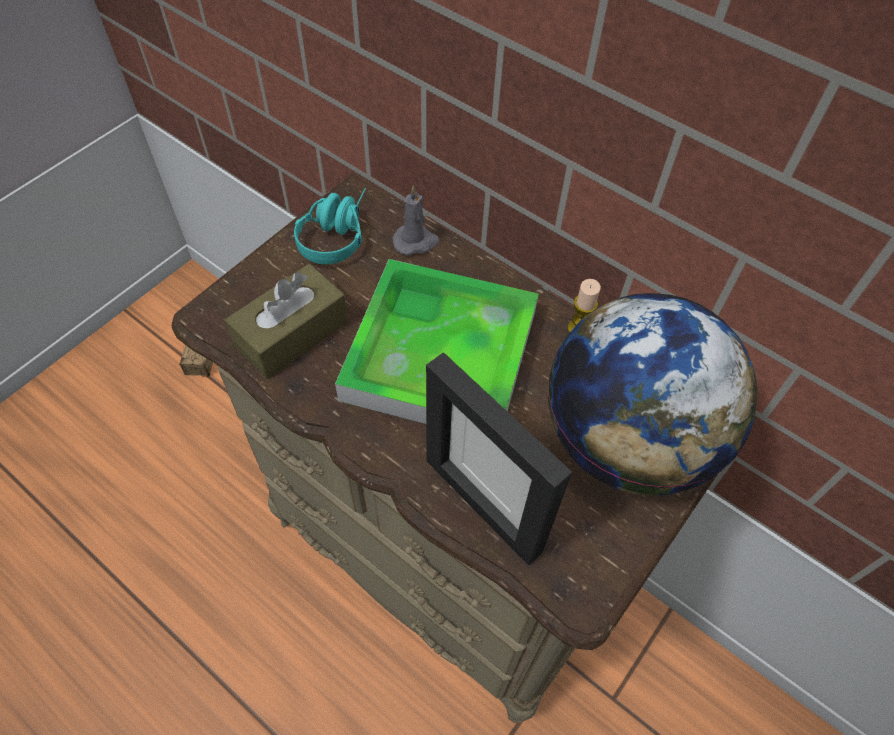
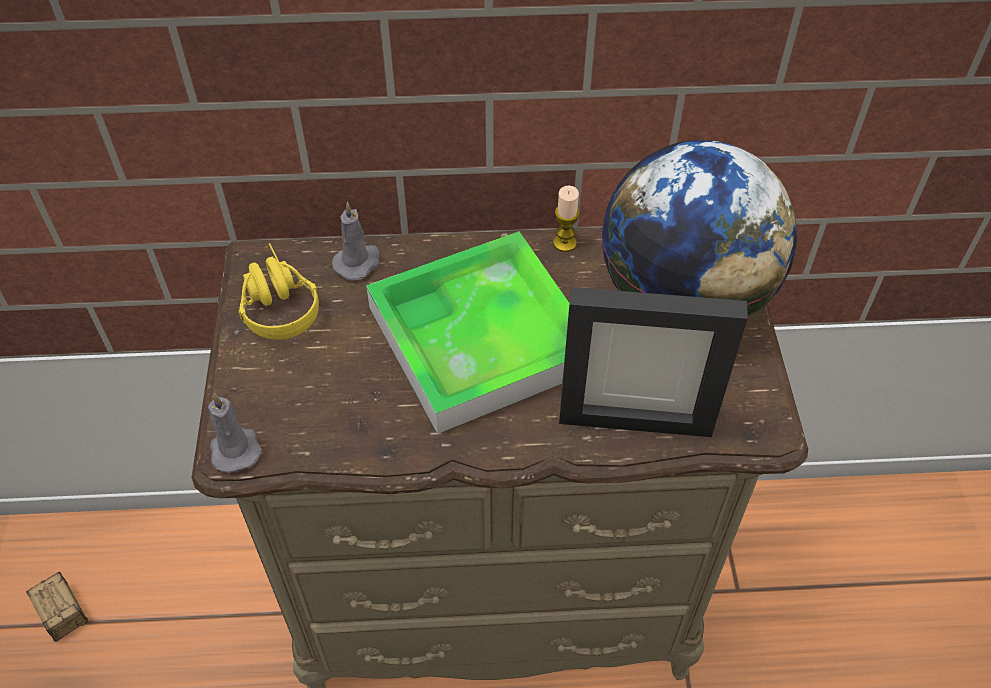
camera: 40 degrees left, 5 degrees down
(211, 312) = (235, 448): none -> grey candle
(292, 333) = (333, 411): brown tissue box -> none
(336, 233) = (276, 302): turquoise headphones -> yellow headphones

